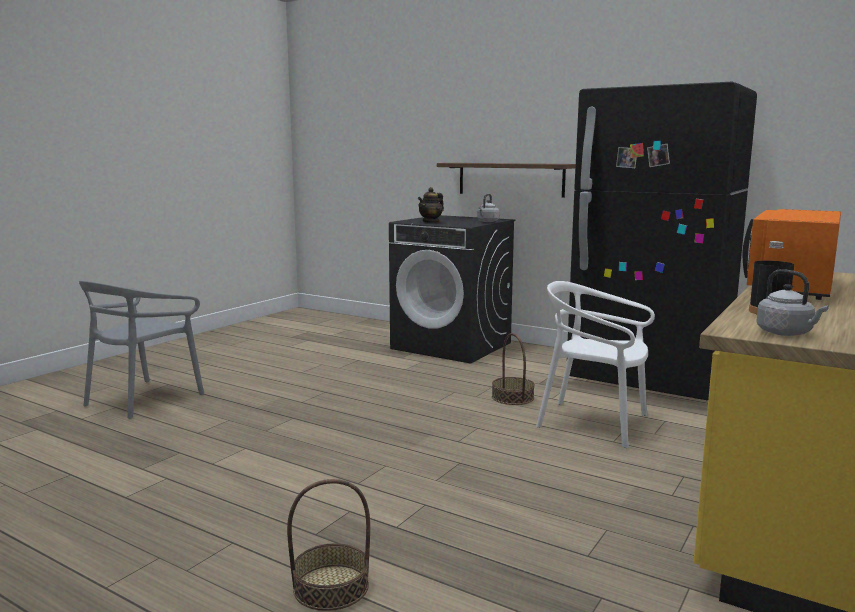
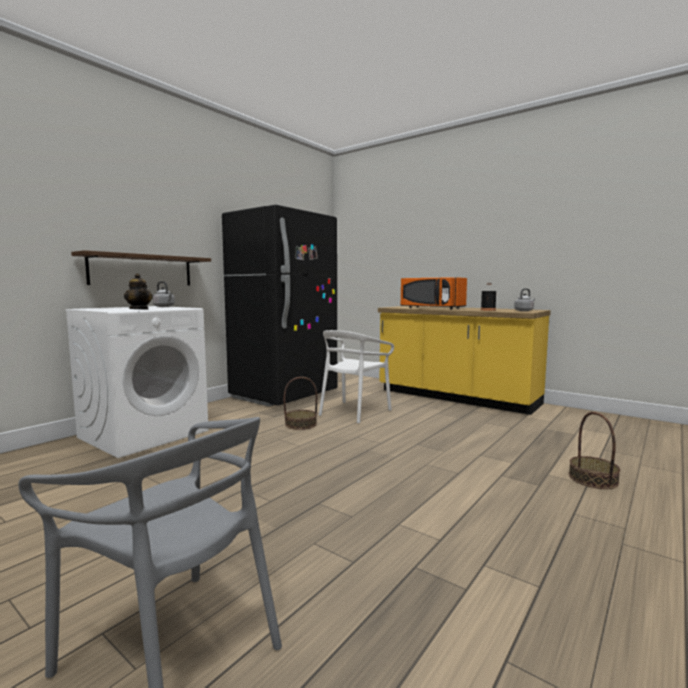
camera: 85 degrees left, 5 degrees down
(452, 346) = (144, 434): black washing machine -> white washing machine

